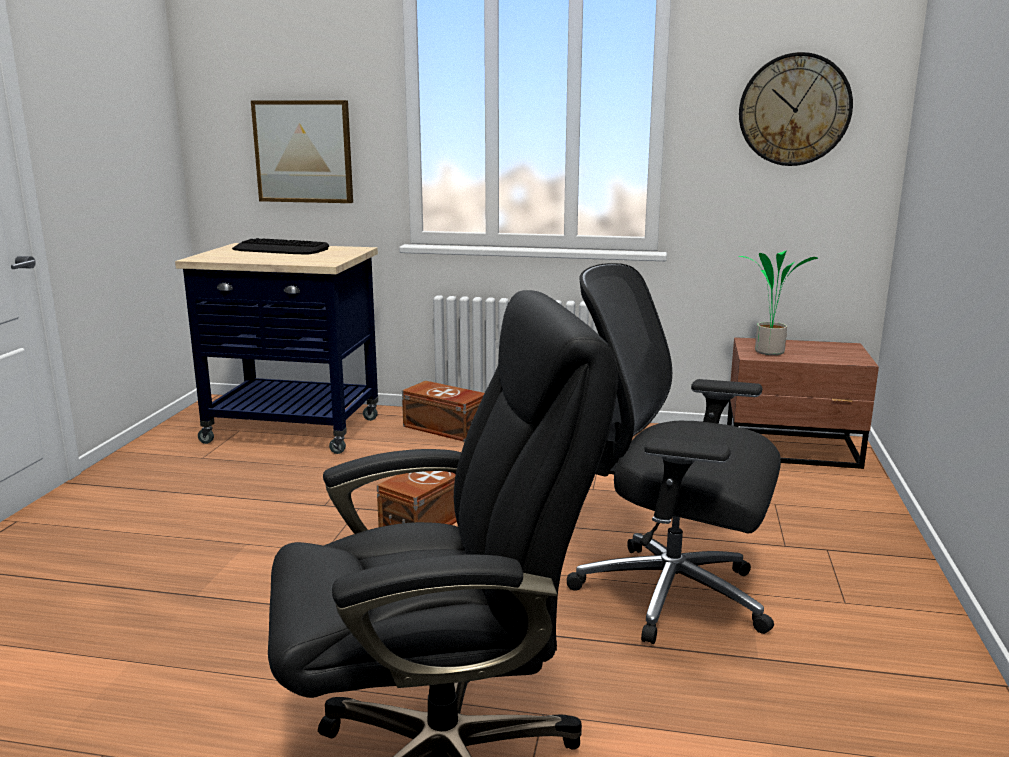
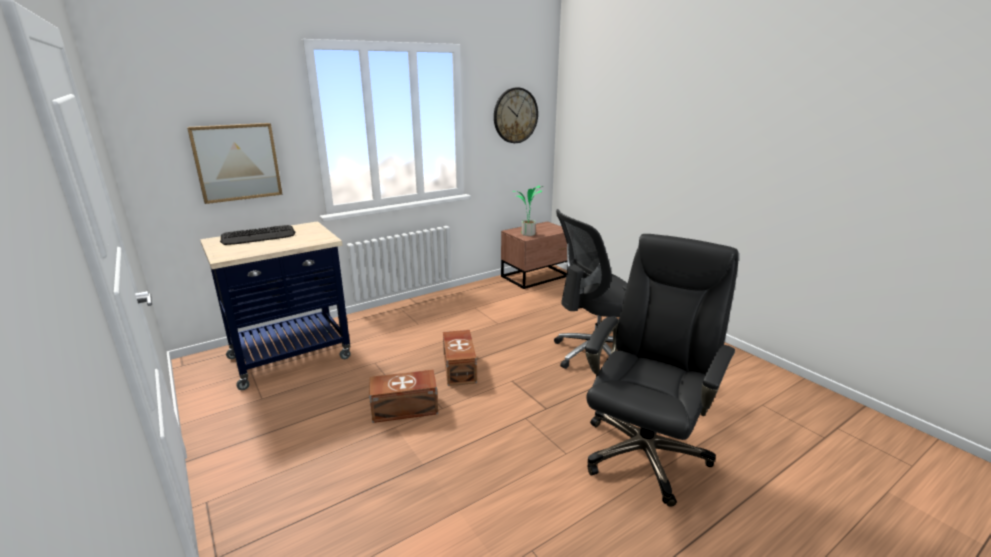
camera: 45 degrees left, 5 degrees up
(445, 428) = (378, 321): brown storage box -> brown storage box (406, 409)

